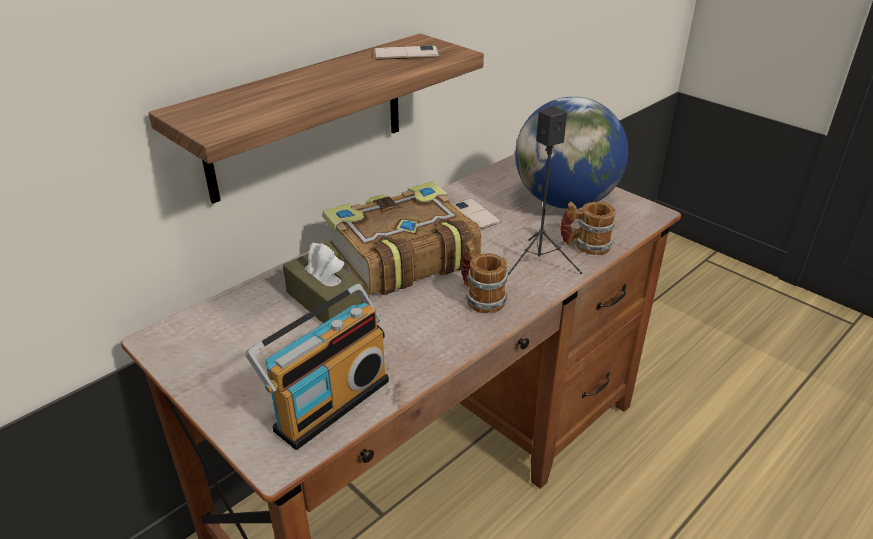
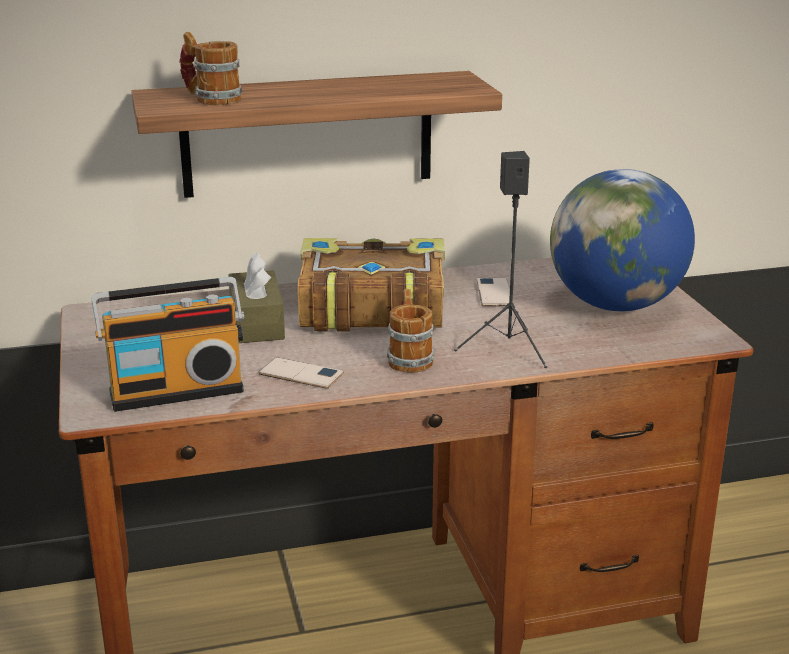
camera: 30 degrees right, 10 degrees down
(406, 54) = (420, 83): phone -> phone (301, 374)
(584, 245) = (583, 347): mug -> mug (211, 98)

